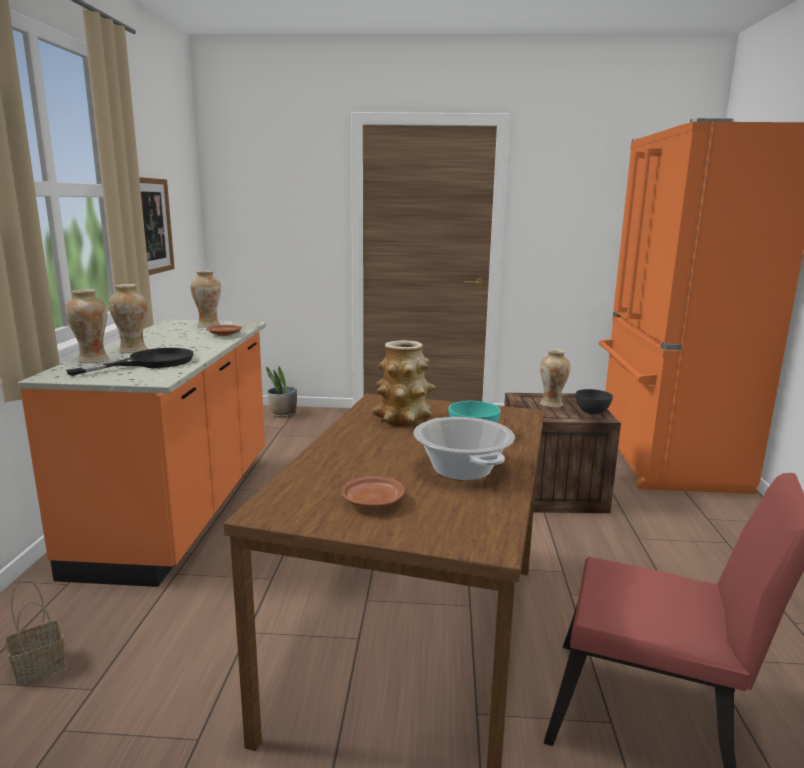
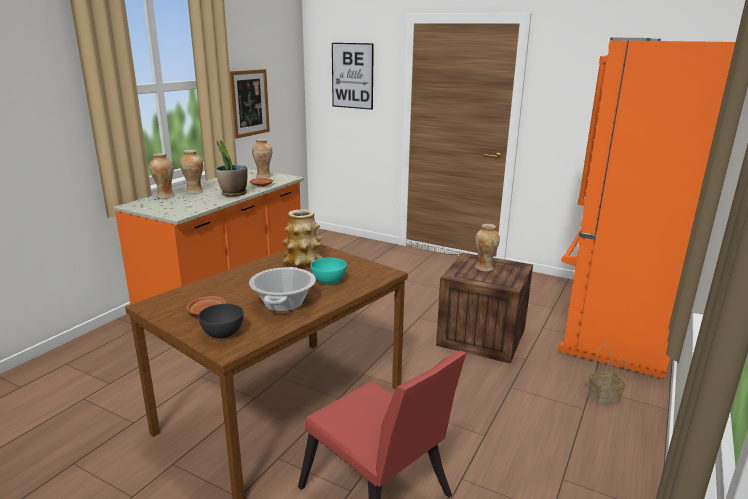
camera: 25 degrees right, 5 degrees up
(41, 665) = (97, 365): basket -> basket (604, 395)
(150, 363) = (190, 202): black frying pan -> none
(276, 193) = (352, 76): none -> picture
(283, 414) = (345, 242): potted plant -> potted plant (233, 194)
(592, 412) = (508, 280): grey bowl -> grey bowl (223, 334)

